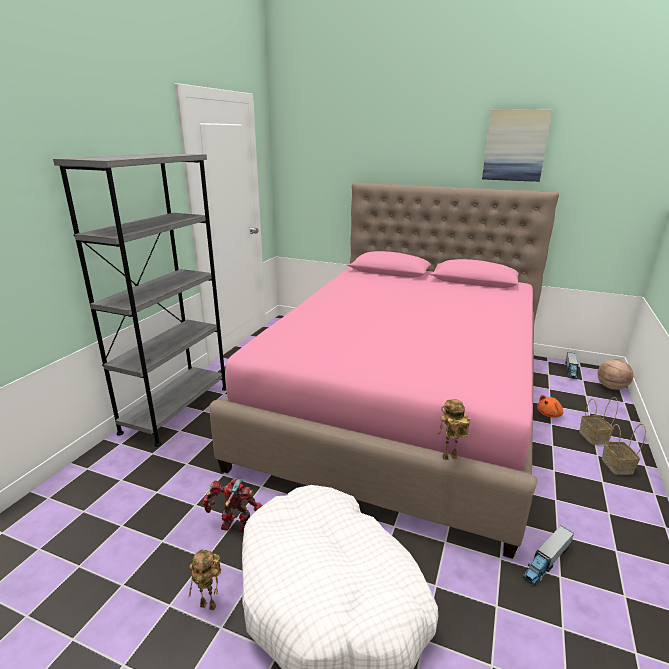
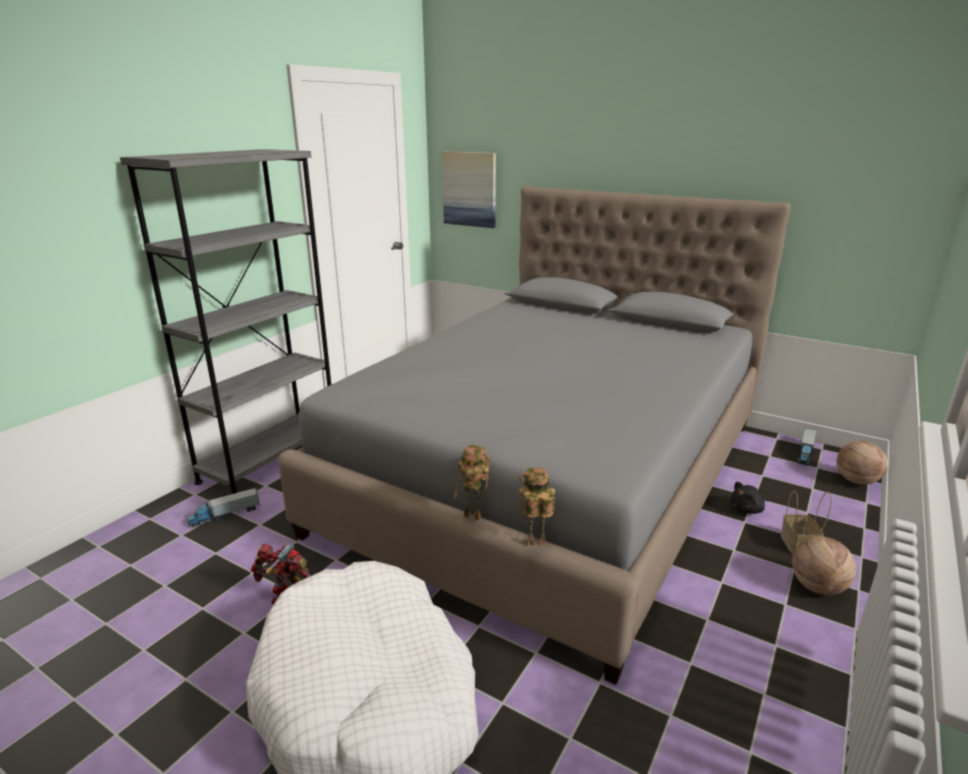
camera: 10 degrees right, 0 degrees up
(210, 604) = (229, 685): toy robot -> toy robot (474, 516)
(404, 401) = (553, 474): pink bed -> grey bed
(515, 145) = (734, 139): picture -> picture (470, 189)
(546, 562) = (660, 695): toy truck -> toy truck (225, 515)
(549, 414) = (747, 509): orange plush toy -> black plush toy
(618, 466) = (817, 587): basket -> basketball

